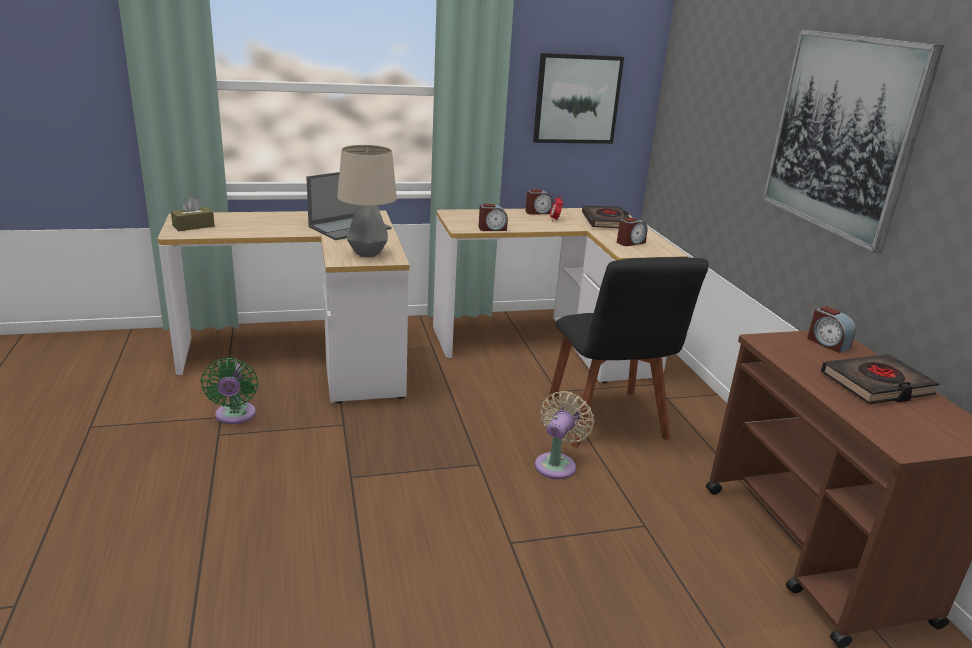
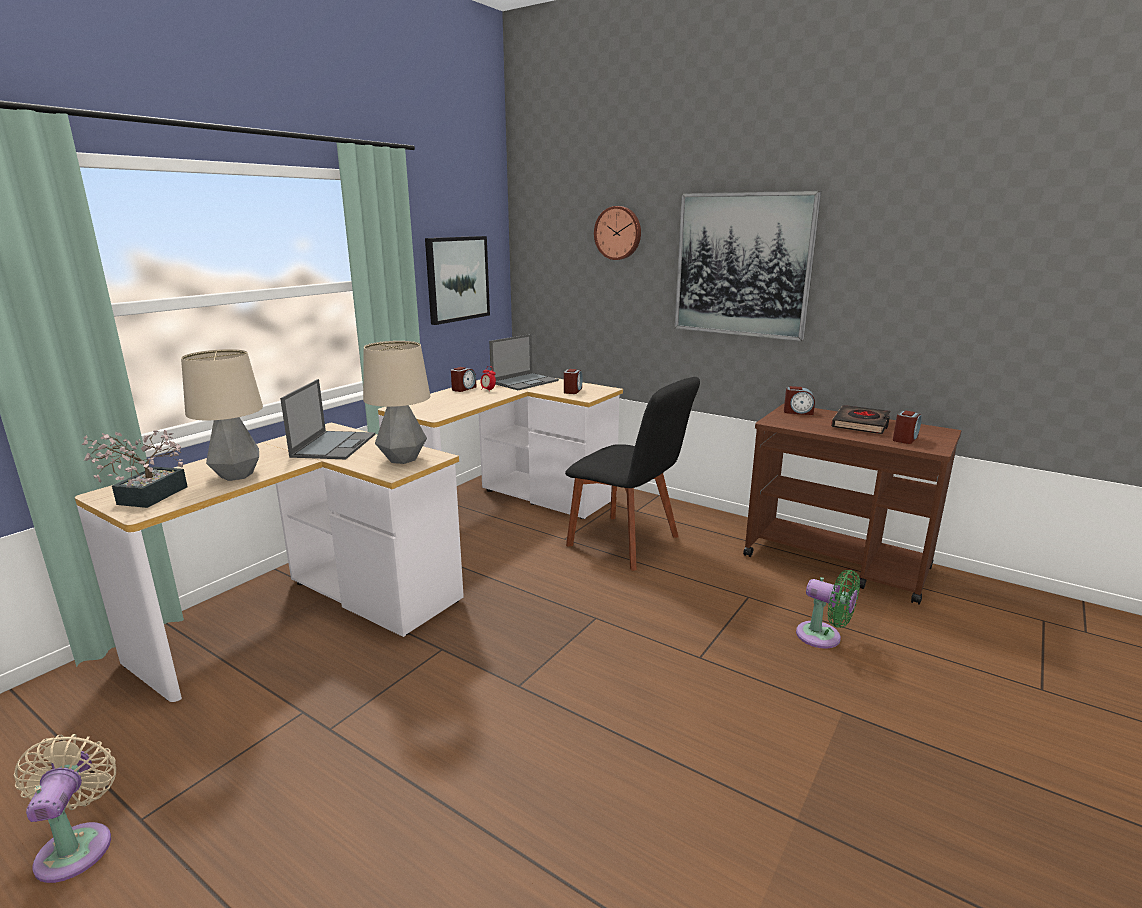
camera: 40 degrees left, 5 degrees down
(193, 226) = (146, 498): brown tissue box -> potted plant
(235, 416) = (318, 702): green fan -> green fan (823, 637)
(259, 228) = (237, 475): none -> table lamp
(492, 228) = (458, 409): alarm clock -> alarm clock (905, 439)
(557, 464) = (643, 588): beige fan -> beige fan (77, 845)
(606, 221) = (525, 382): black book -> laptop
(743, 71) = (618, 233): none -> wall clock

